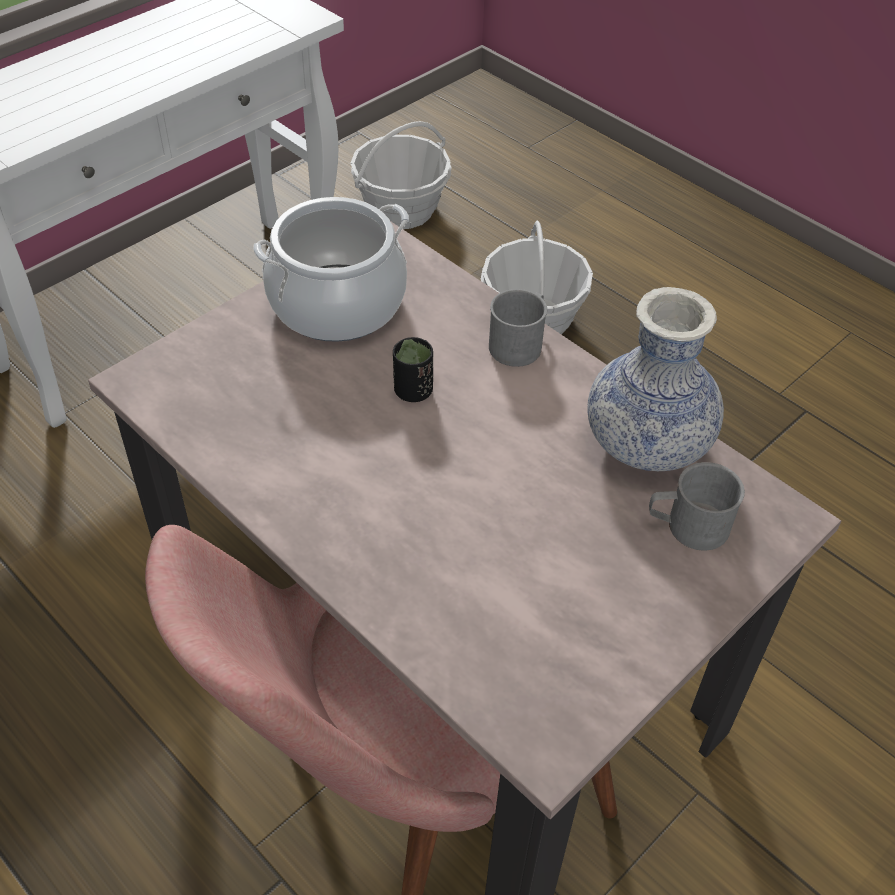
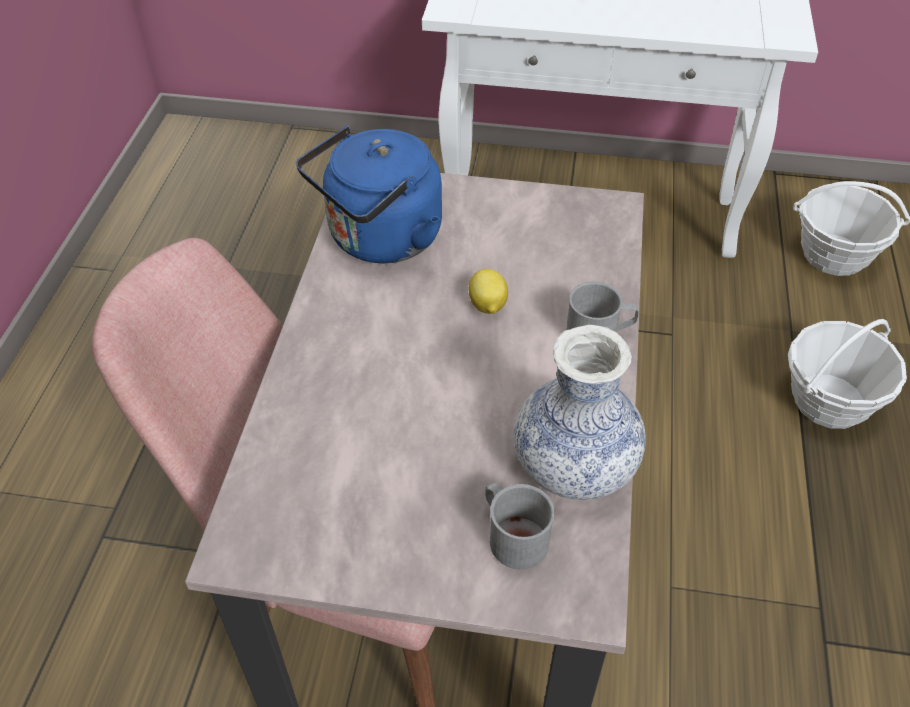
camera: 55 degrees right, 0 degrees up
(239, 415) = (380, 240): none -> blue kettle
(337, 304) = (528, 224): cooking pot -> none
(413, 391) = (487, 306): black cup -> lemon

